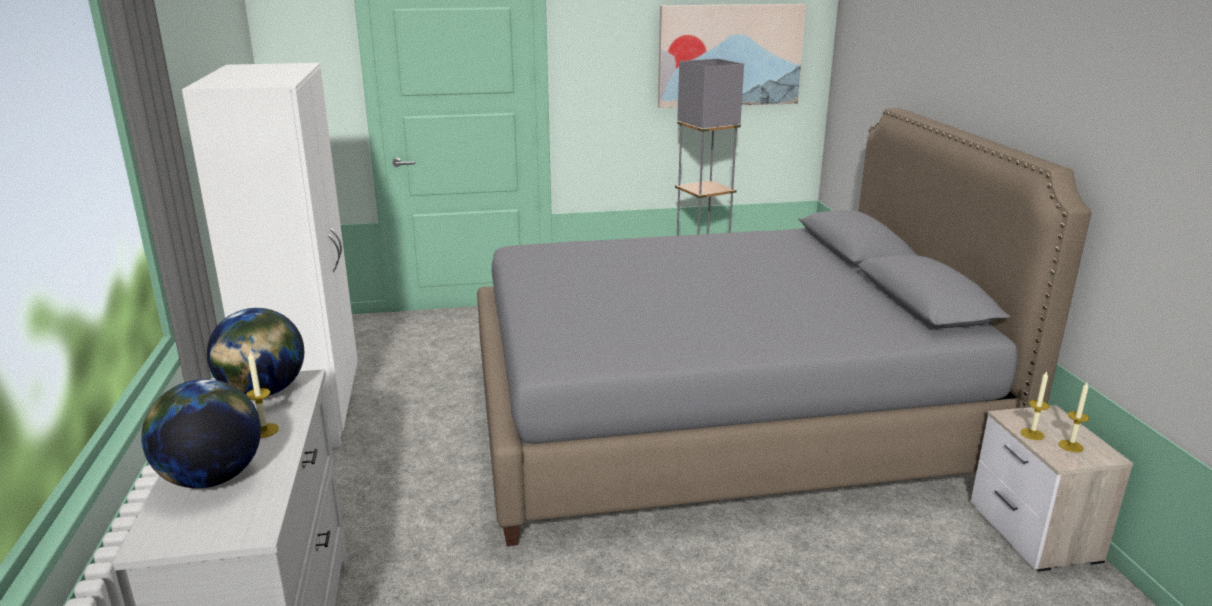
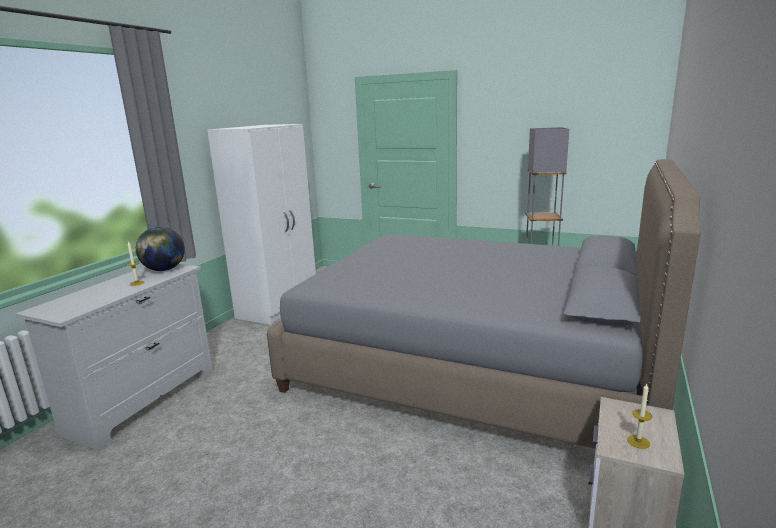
camera: 35 degrees right, 5 degrees down
(211, 478) = (90, 295): globe -> none
(730, 55) = (581, 126): picture -> none
(1032, 434) = (614, 422): candle -> none

